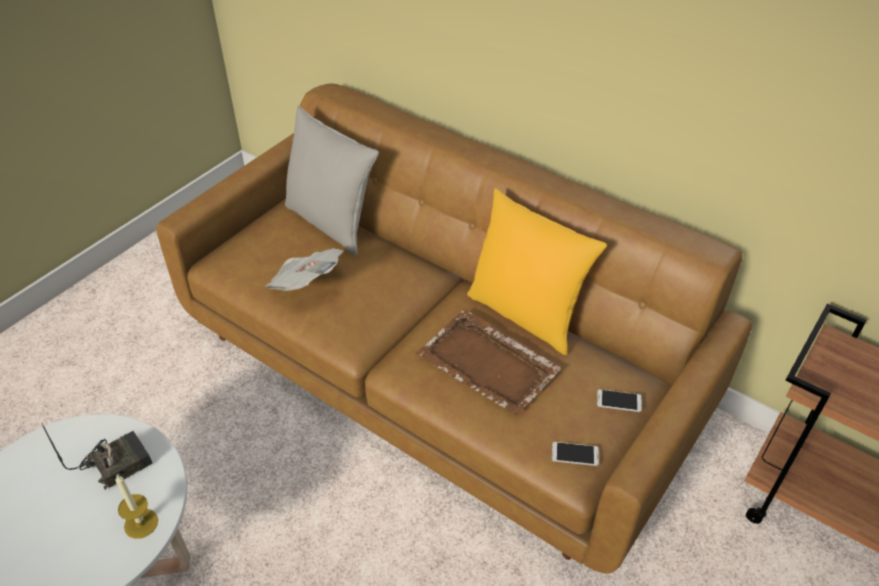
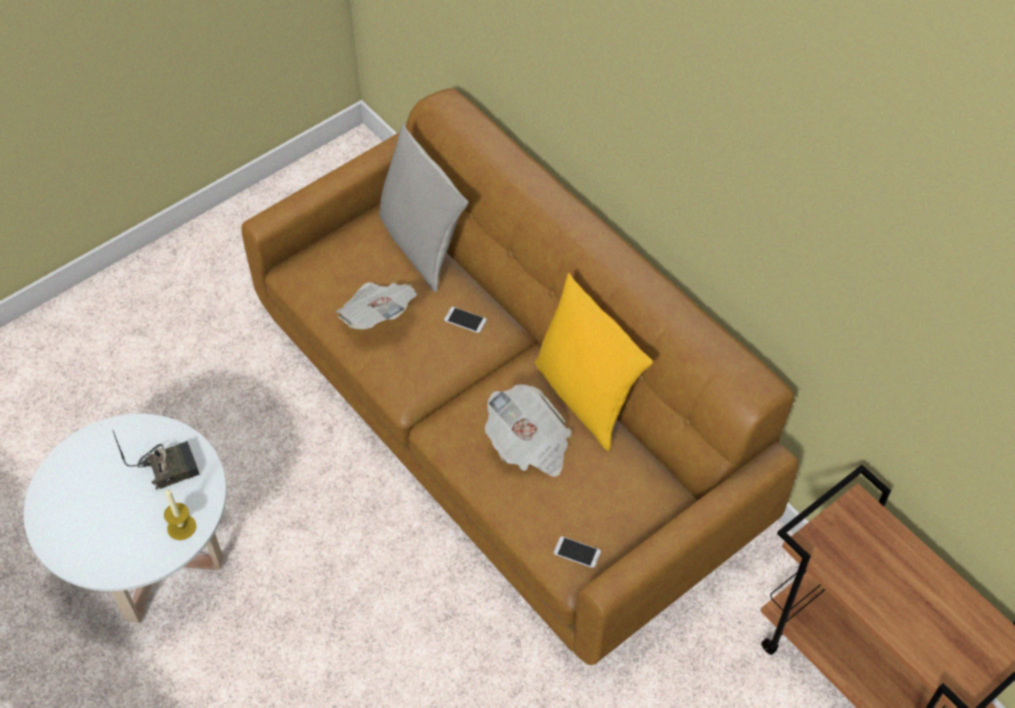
camera: 15 degrees right, 10 degrees up
(489, 365) = (529, 444): brown tray -> newspaper
(619, 401) = (640, 510): phone -> phone (465, 320)

